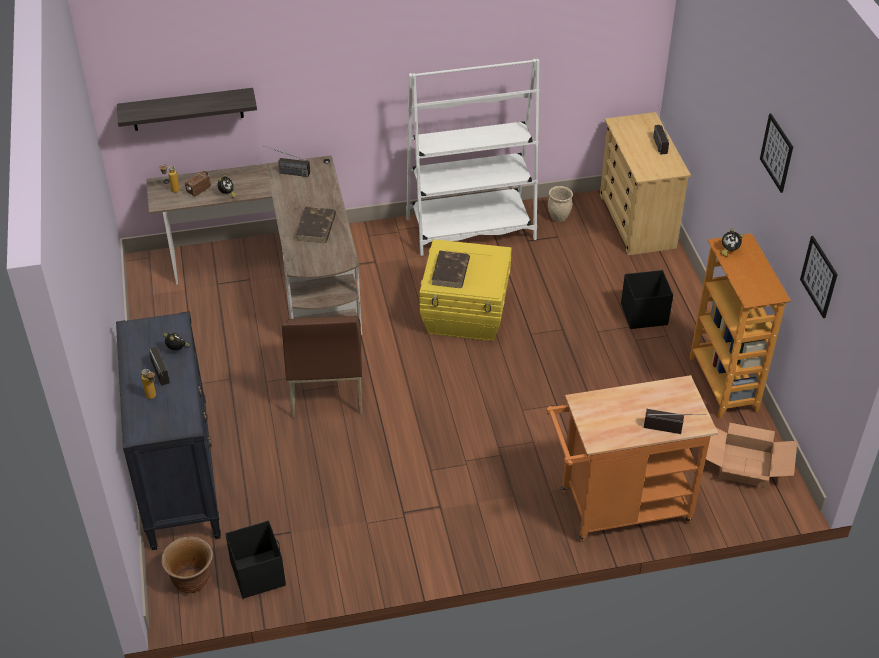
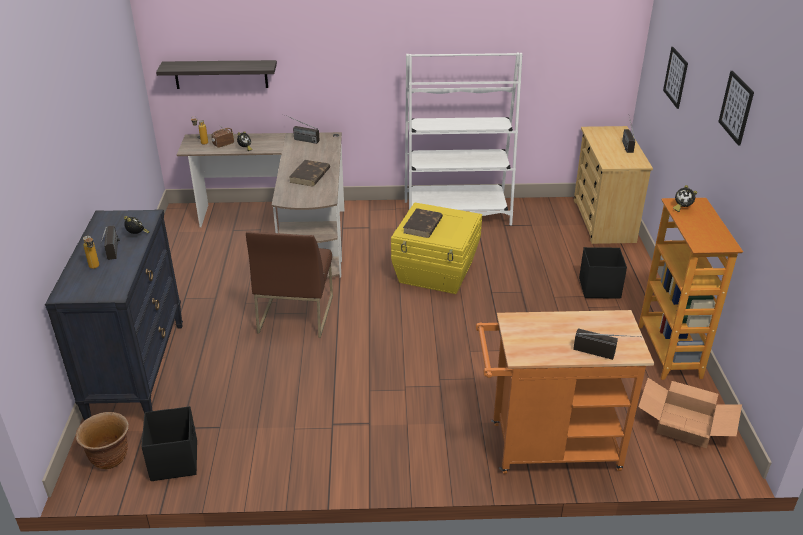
camera: 10 degrees right, 10 degrees down
(559, 217) = (535, 212): beige planter -> none
(819, 276) = (776, 218): picture -> picture (676, 77)

